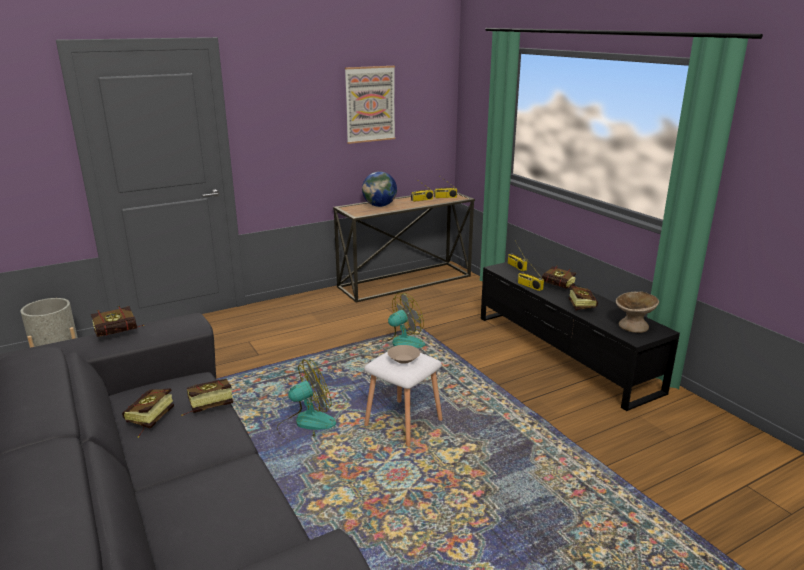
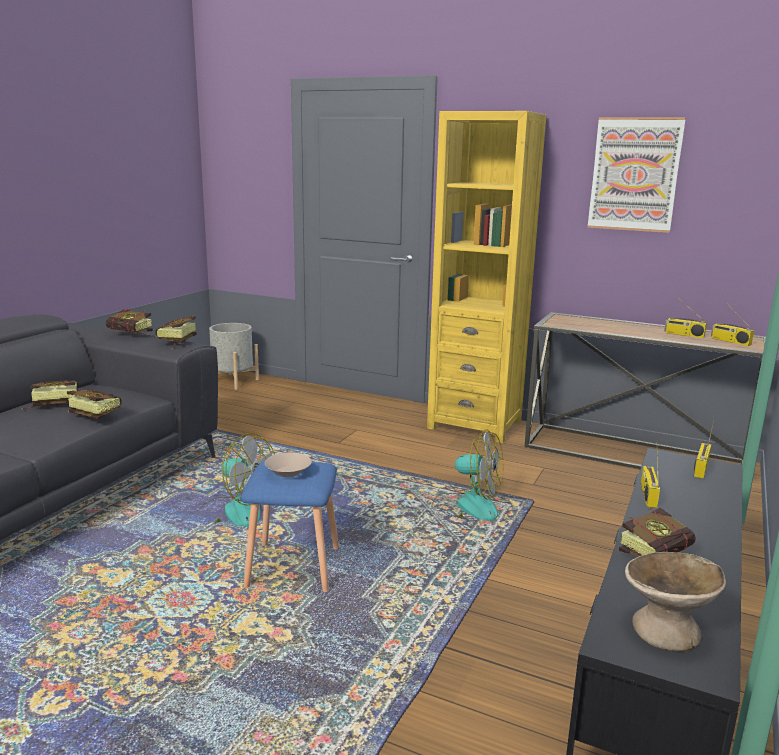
camera: 55 degrees right, 5 degrees down
(305, 303) = (475, 424): none -> yellow bookcase
(379, 206) = (606, 325): globe -> none
(403, 423) = (291, 567): white stool -> blue stool
(561, 288) = (695, 521): book -> book (175, 343)

